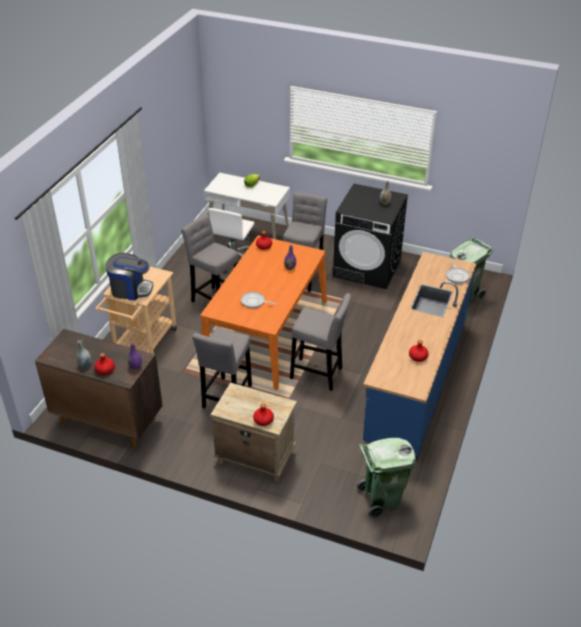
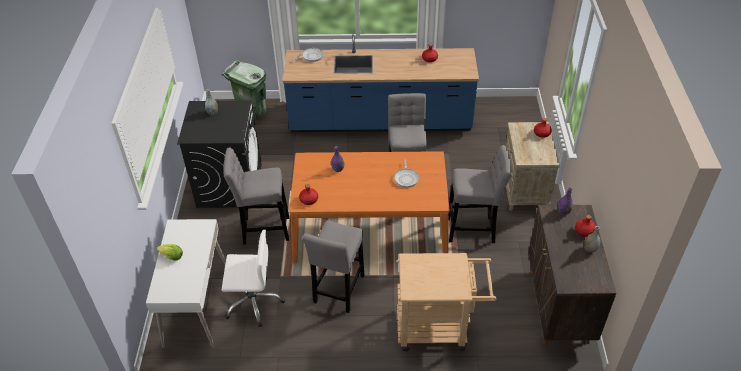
camera: 110 degrees left, 5 degrees up
(130, 289) = (451, 275): coffee machine -> none
(381, 499) = (512, 115): green trash can -> none

